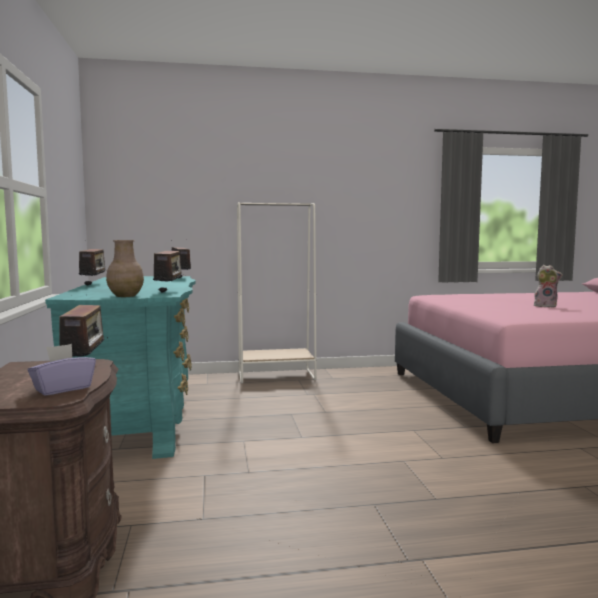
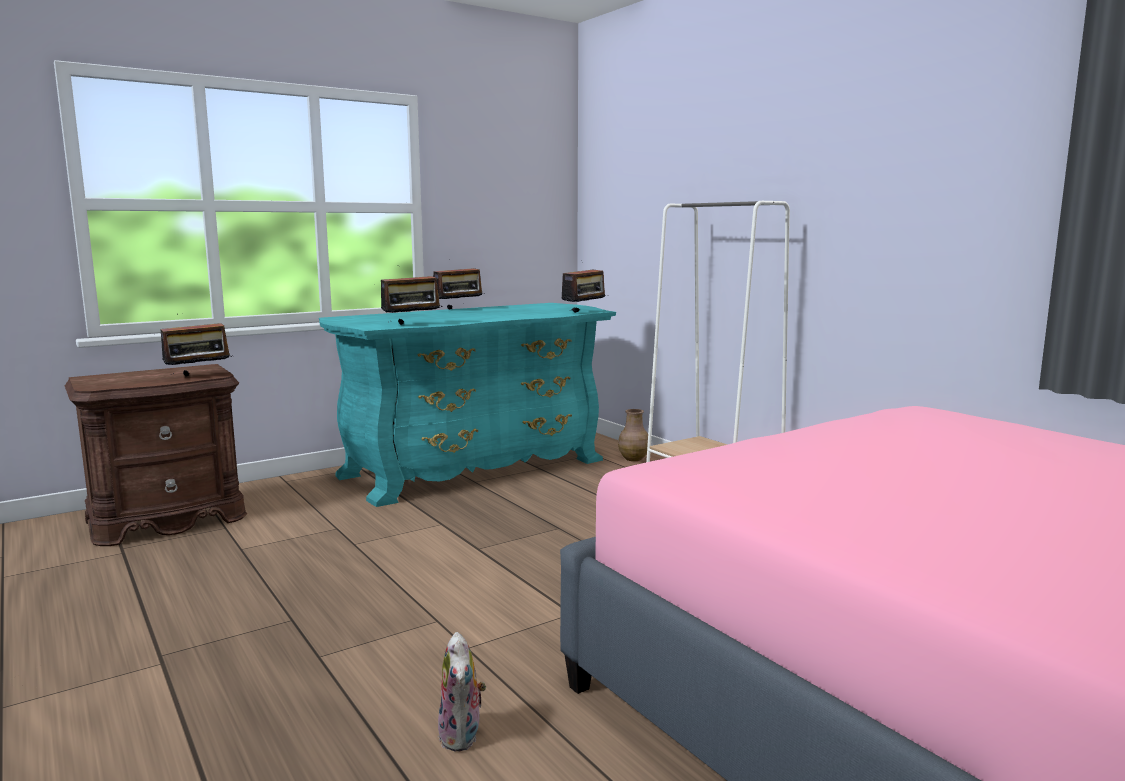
camera: 65 degrees right, 5 degrees up
(63, 389) = (122, 383): purple tissue box -> none
(125, 296) = (359, 323): brown vase -> brown vase (633, 458)
(545, 306) = (945, 490): plush toy -> plush toy (463, 736)

